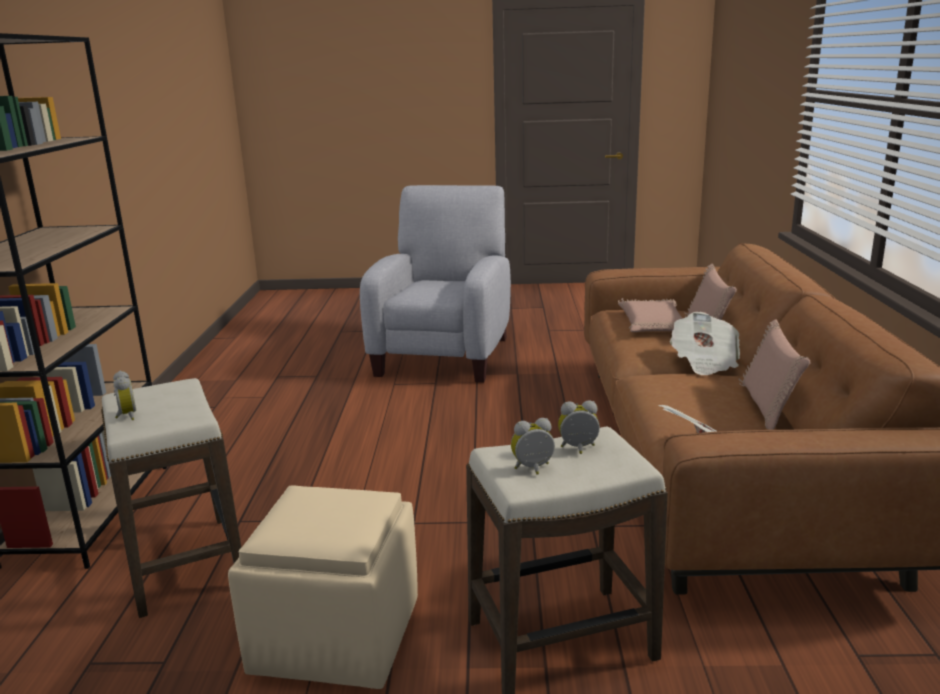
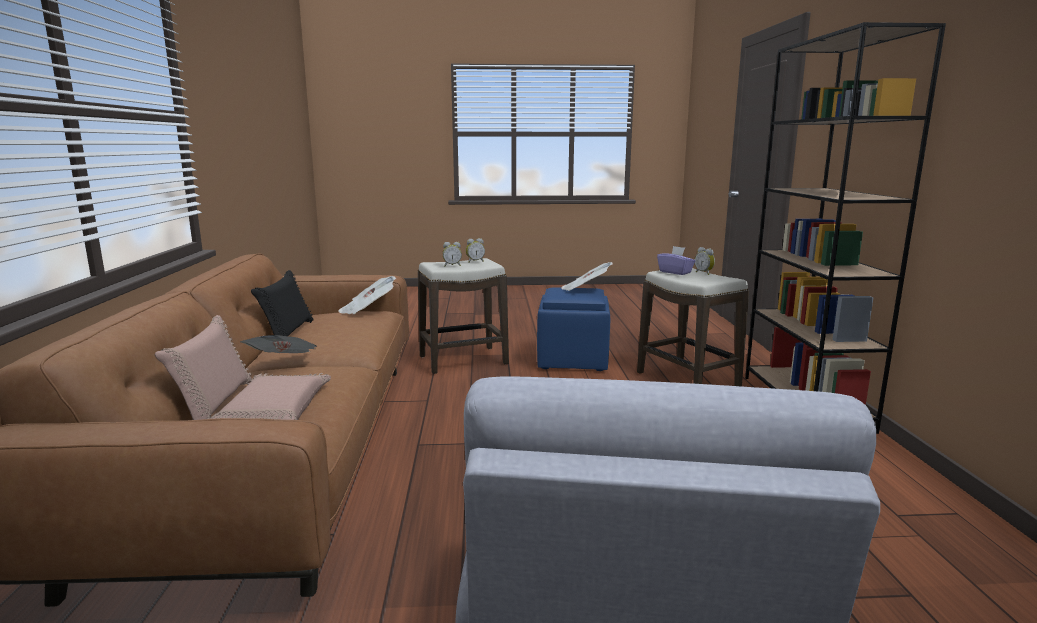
camera: 175 degrees right, 5 degrees down
(175, 415) = (675, 272): none -> purple tissue box
(296, 518) = (585, 290): none -> newspaper
(334, 638) = (573, 359): beige ottoman -> blue ottoman
(768, 407) = (287, 333): beige pillow -> black pillow

